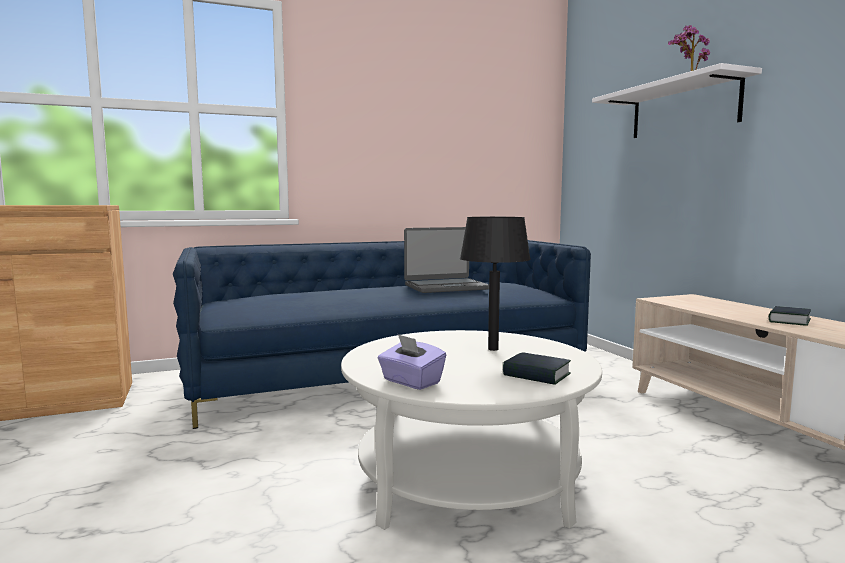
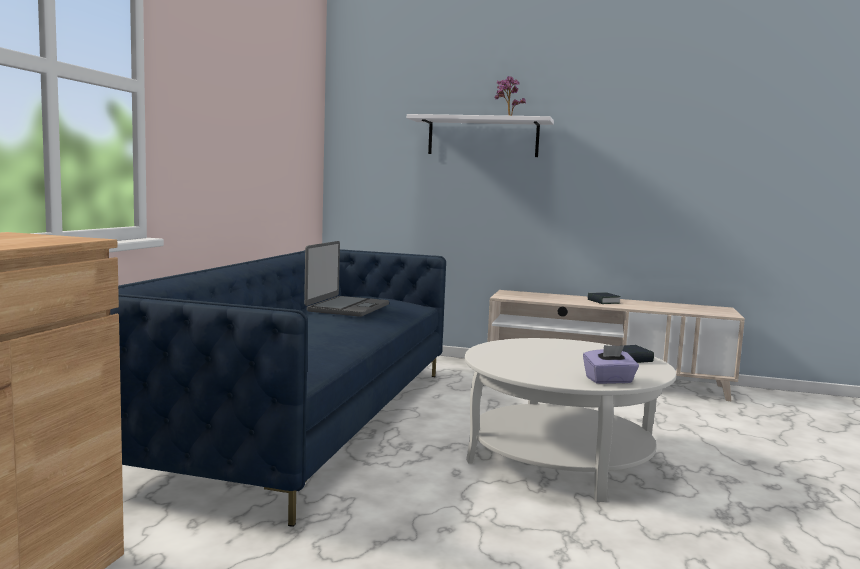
camera: 55 degrees left, 0 degrees up
(493, 349) = (553, 351): black table lamp -> none

